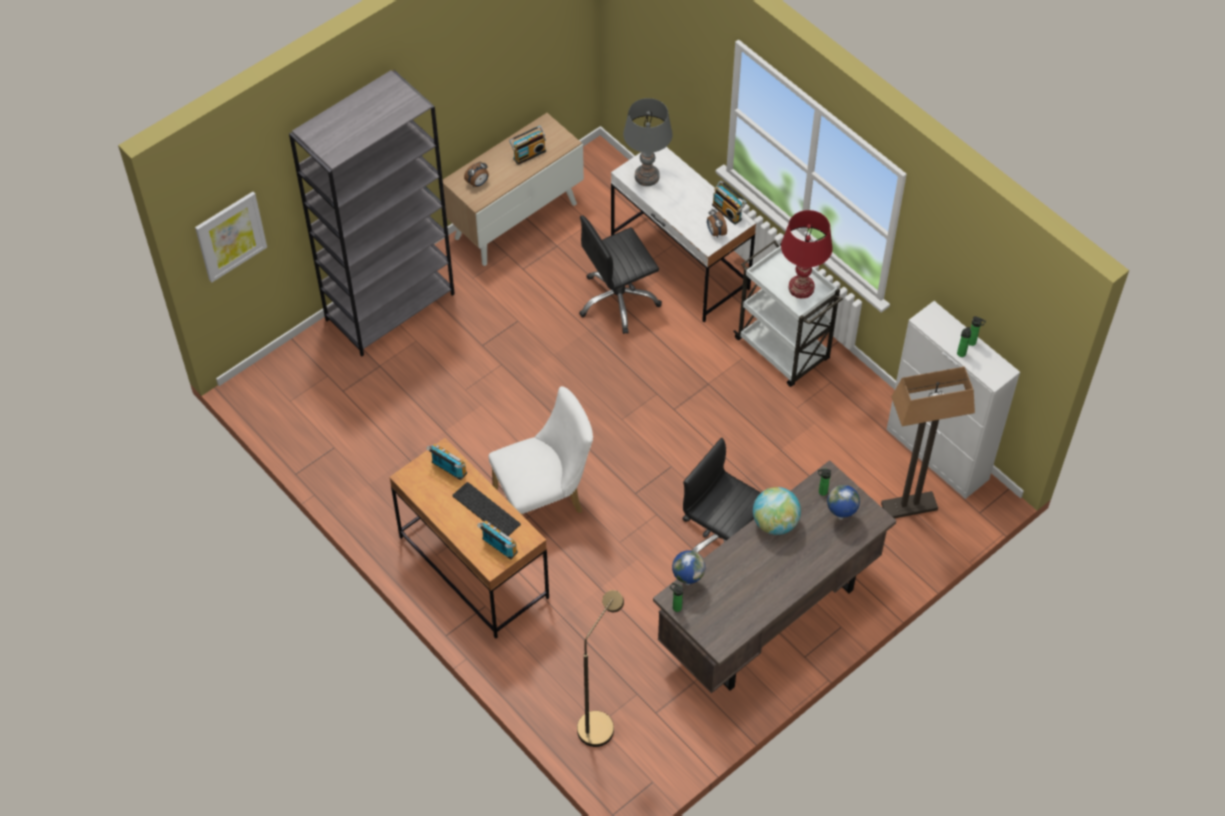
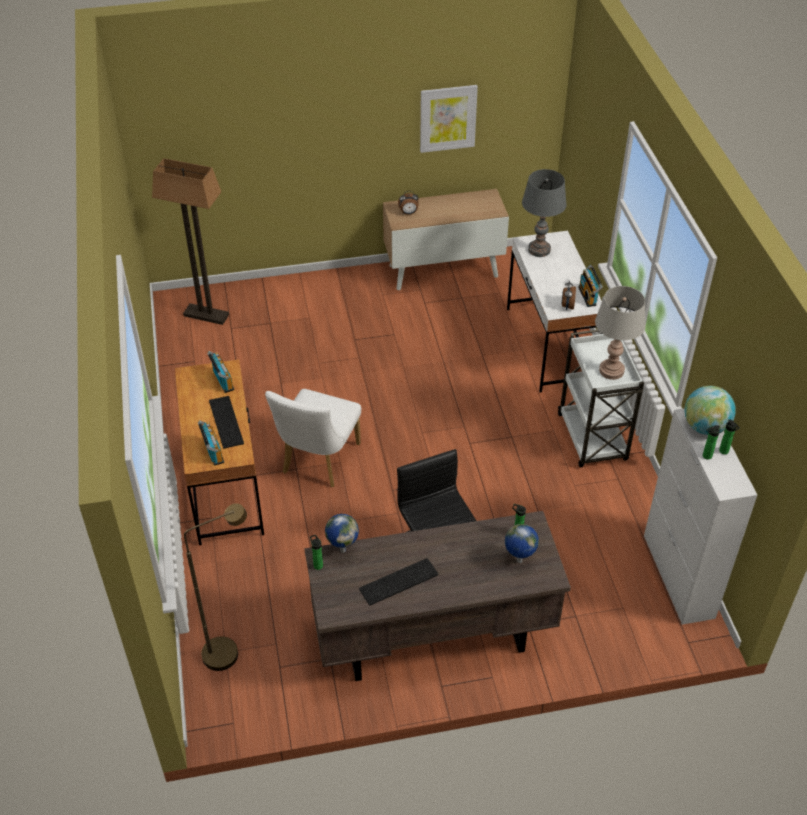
camera: 30 degrees right, 10 degrees down
(230, 236) = (169, 149): picture -> picture (447, 118)
(390, 306) = (309, 289): grey bookcase -> none
(528, 154) = (461, 208): radio -> none
(544, 499) = (318, 462): white chair -> white chair turned 105 degrees clockwise
(618, 300) = (481, 351): black office chair -> none
(755, 588) = (398, 583): none -> keyboard
(775, 523) = (456, 538): globe -> globe (705, 427)
(801, 288) = (611, 371): red table lamp -> grey table lamp
(908, 507) = (623, 607): floor lamp -> floor lamp (206, 315)

